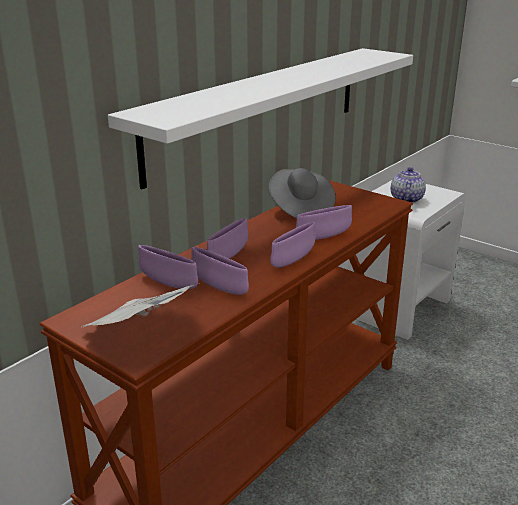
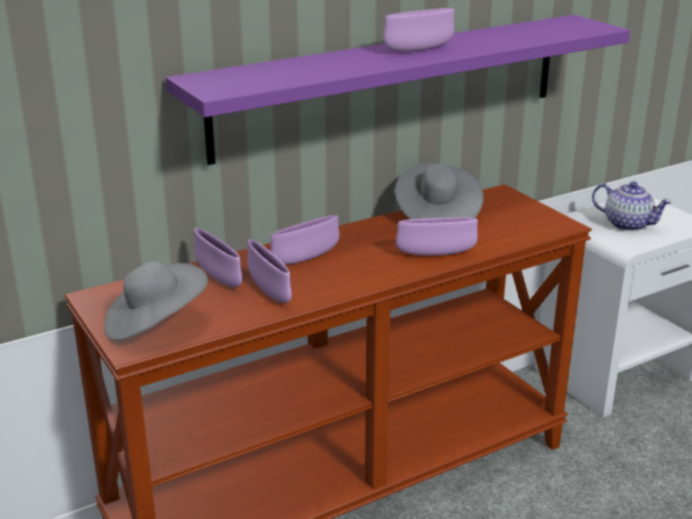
camera: 20 degrees right, 0 degrees up
(143, 333) = (155, 324): newspaper -> grey hat
(260, 109) = (392, 85): white shelf -> purple shelf
(293, 260) = (376, 275): purple bowl -> purple bowl (418, 50)
(406, 199) = (628, 224): teapot -> teapot turned 90 degrees clockwise

